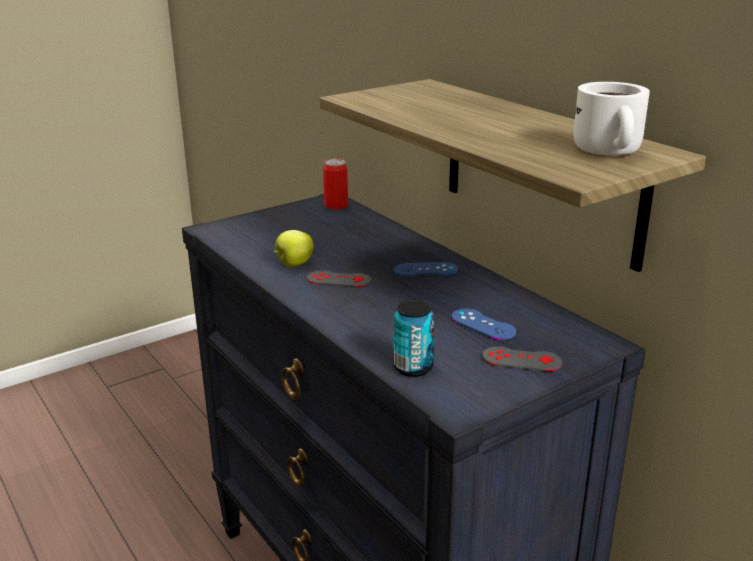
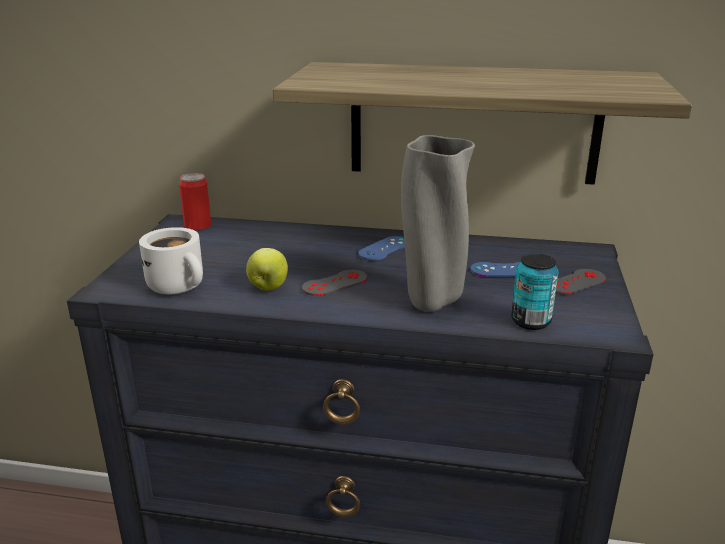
camera: 45 degrees left, 0 degrees up
(374, 321) = (432, 302): none -> grey vase
(611, 152) = (613, 80): white mug -> white mug (181, 286)

